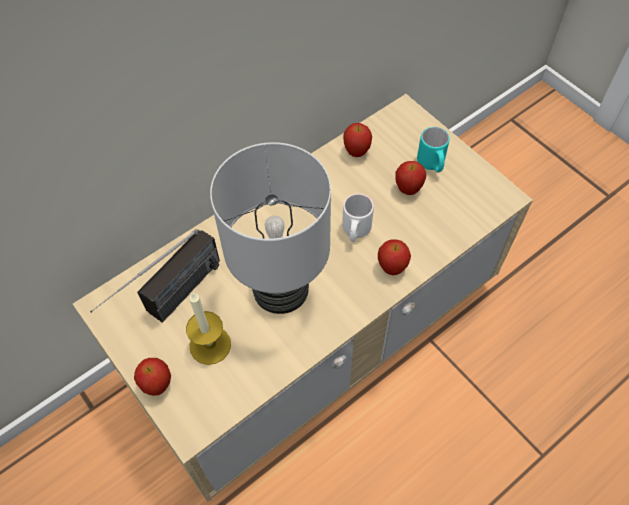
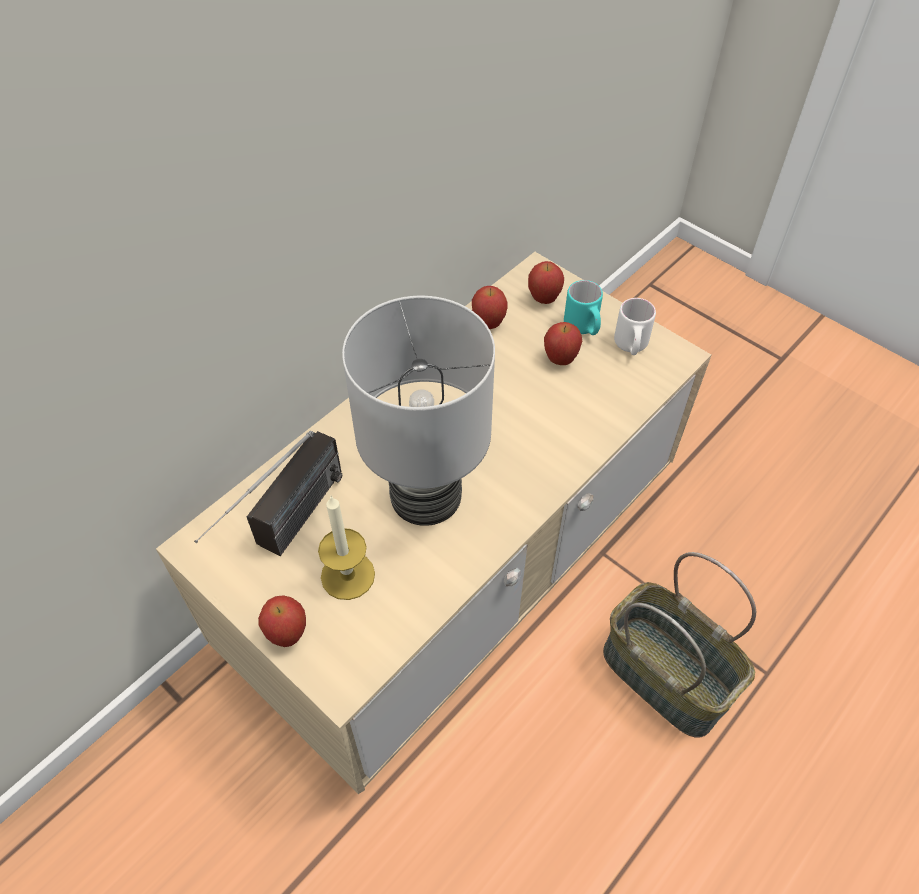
camera: 10 degrees left, 5 degrees down
(355, 232) = (506, 416): white mug -> white mug (631, 346)
(392, 267) = (559, 453): apple -> apple (544, 299)
(463, 445) = (668, 675): none -> basket

